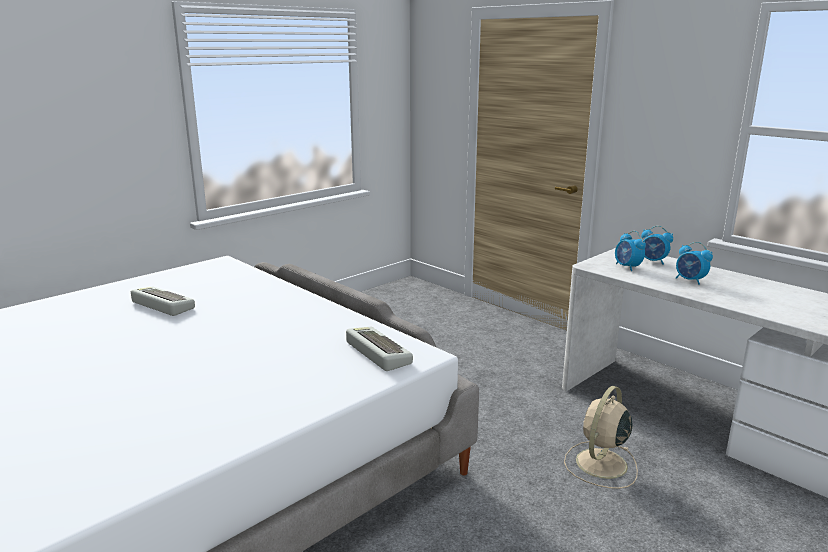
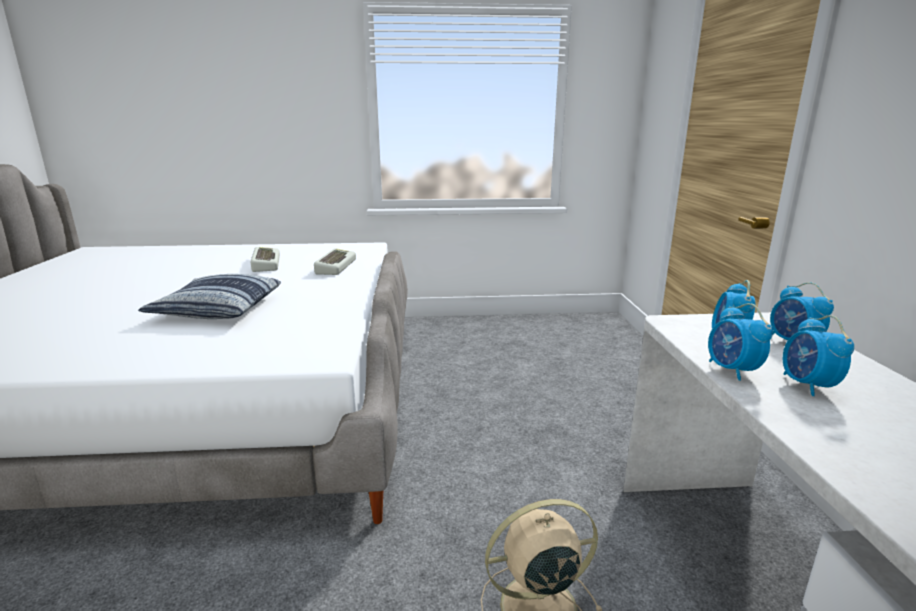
camera: 40 degrees right, 0 degrees up
(239, 355) = (217, 309): none -> pillow
(376, 353) = (296, 342): keyboard -> keyboard (335, 266)
(657, 283) = (732, 370): none -> alarm clock

